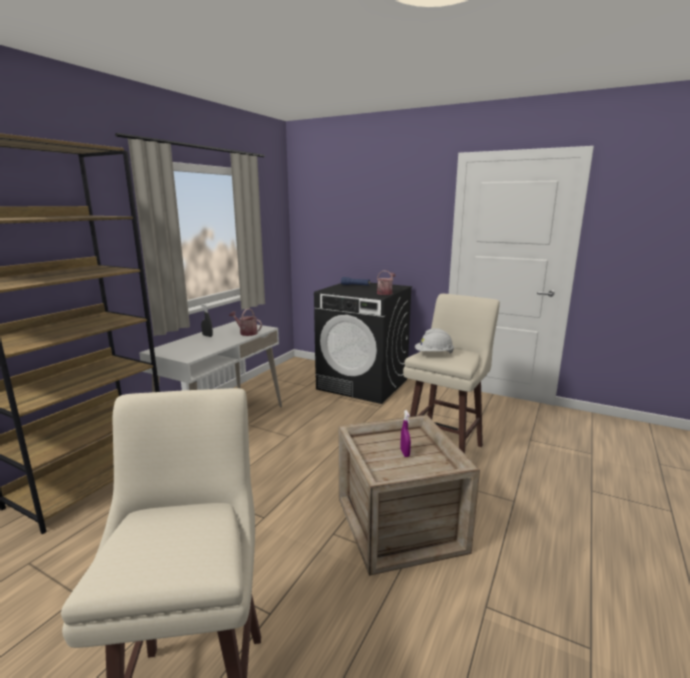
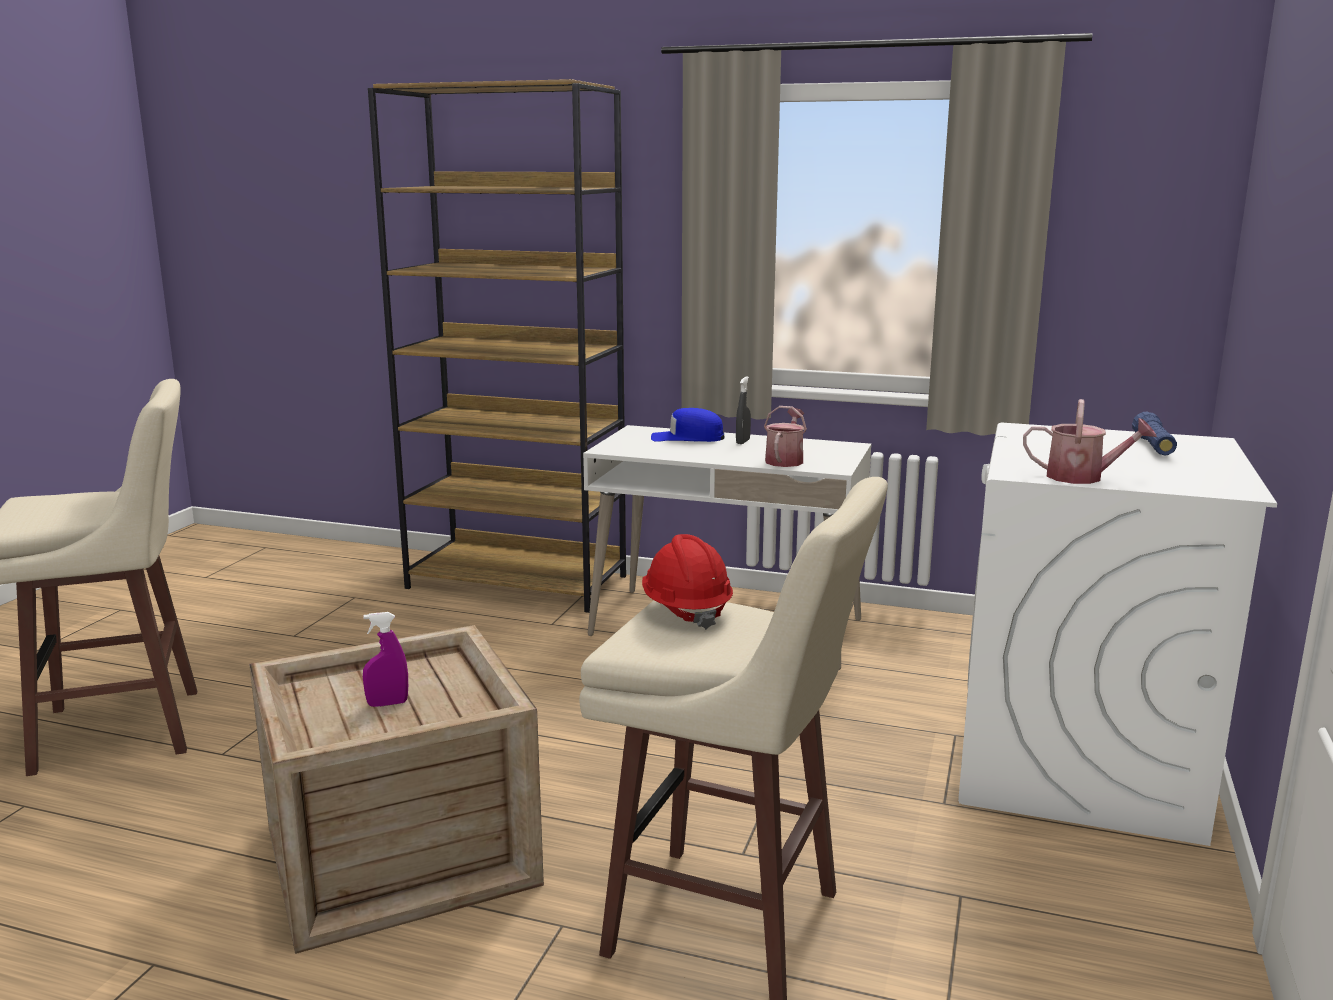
camera: 80 degrees right, 0 degrees up
(187, 343) = (687, 438): none -> blue cap
(363, 384) = (1078, 763): black washing machine -> white washing machine
(433, 354) = (686, 610): white hard hat -> red hard hat

